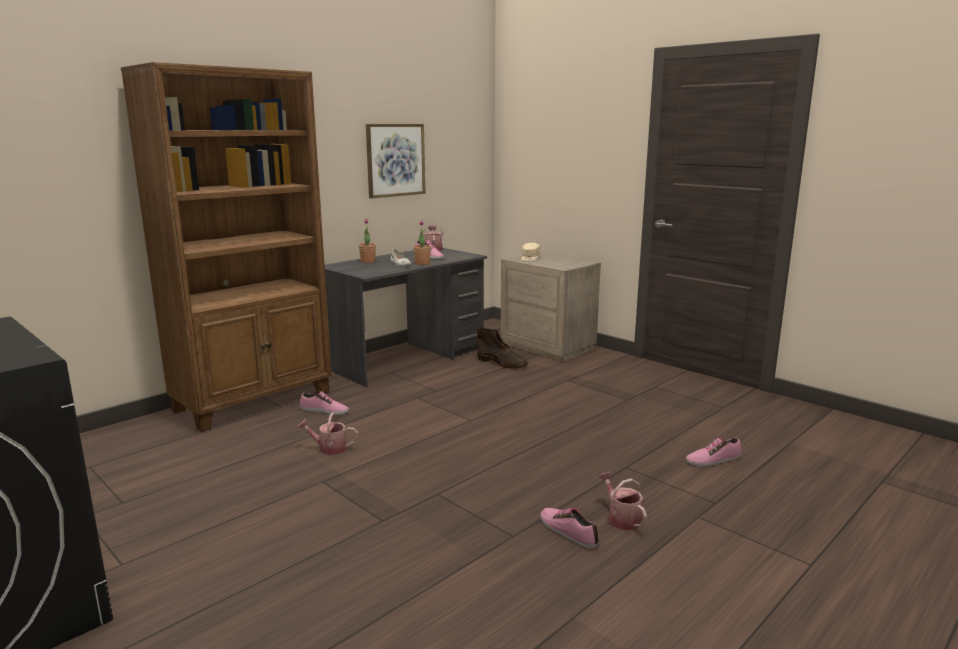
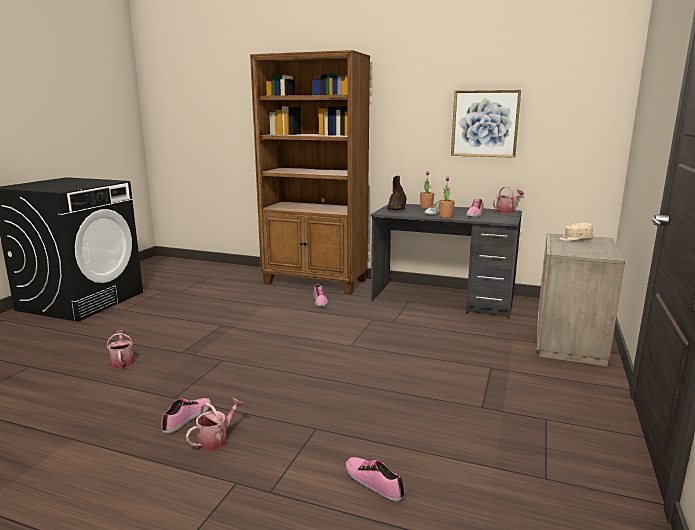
camera: 65 degrees right, 0 degrees up
(329, 449) = (265, 316): watering can -> watering can (122, 361)
(502, 363) = (488, 332): brown boot -> brown boot (397, 208)

